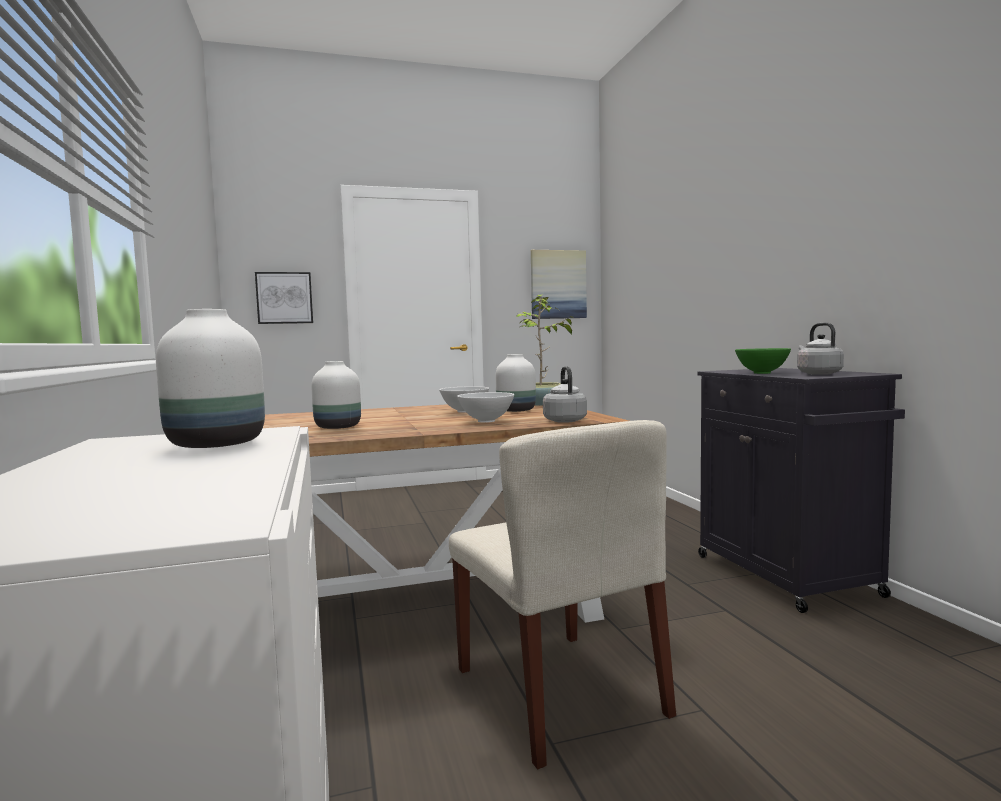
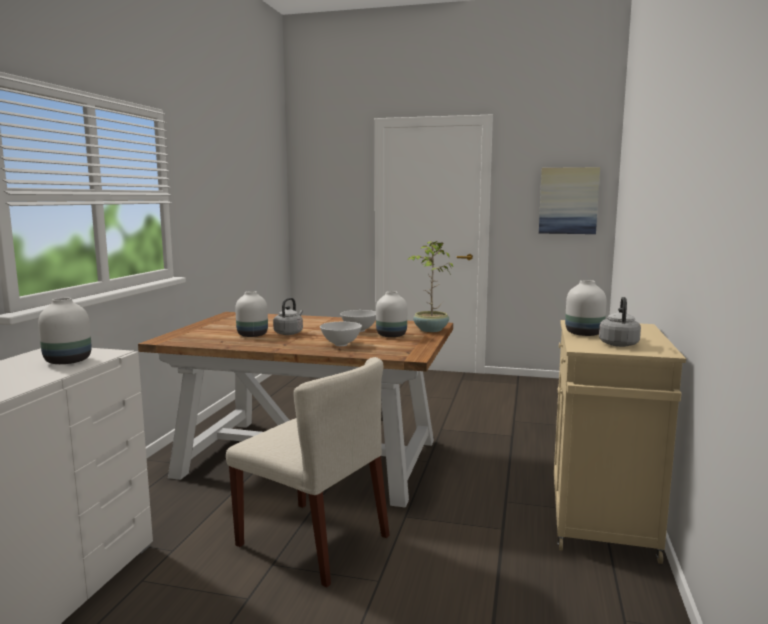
camera: 30 degrees right, 5 degrees up
(284, 298) = (330, 211): picture -> none
(560, 692) = (314, 541): beige chair -> beige chair turned 60 degrees counterclockwise
(564, 420) = (385, 353): grey kettle -> grey kettle (289, 333)
(762, 373) = (585, 333): green bowl -> white vase
(788, 577) = (601, 521): black cabinet -> beige cabinet

